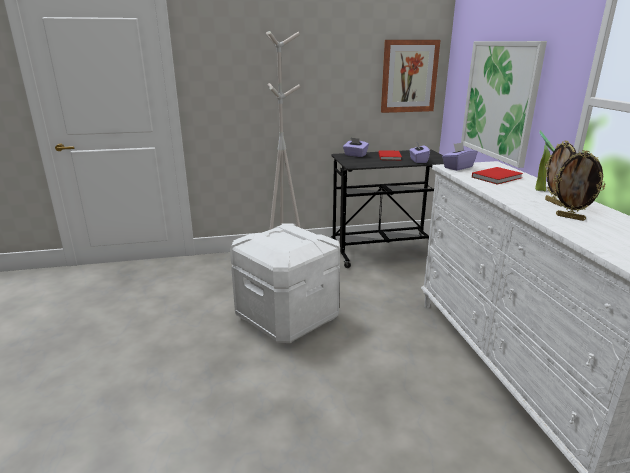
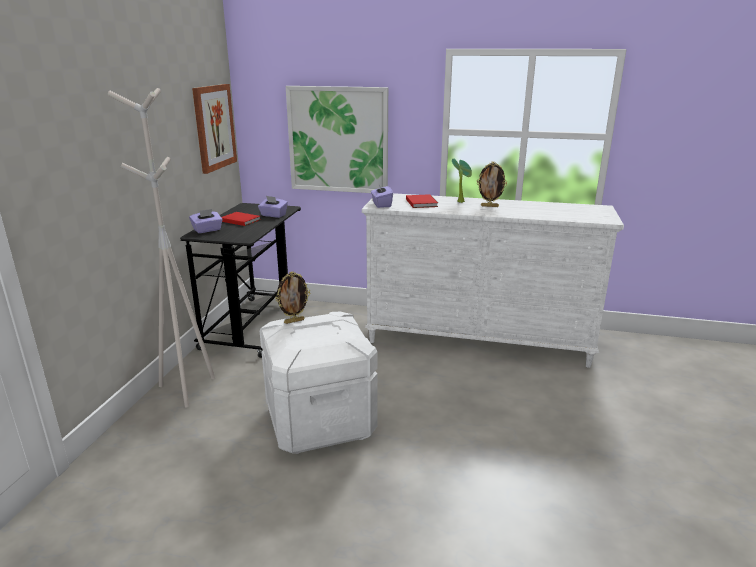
camera: 65 degrees left, 0 degrees up
(570, 217) = (518, 210): picture frame -> picture frame (294, 321)

